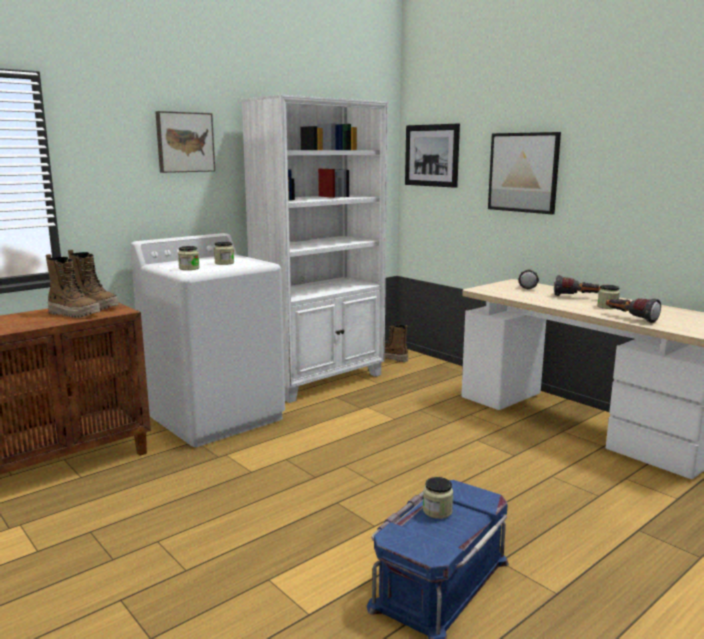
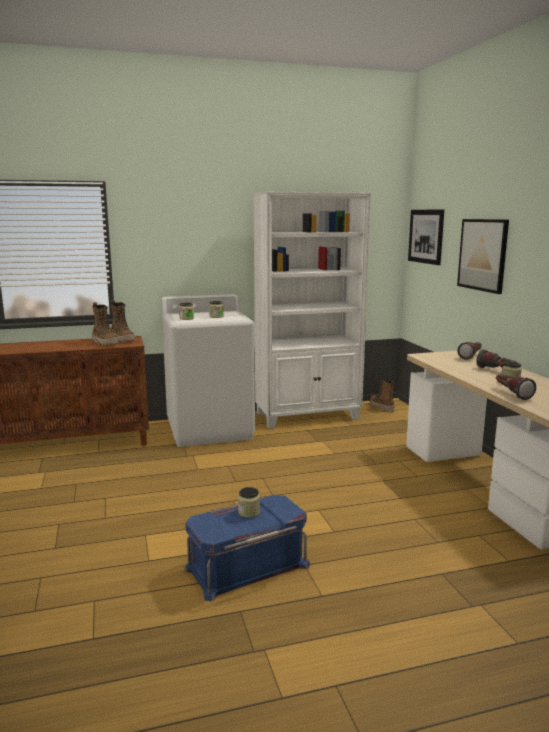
camera: 25 degrees right, 0 degrees up
(184, 142) = (207, 226): picture -> none

